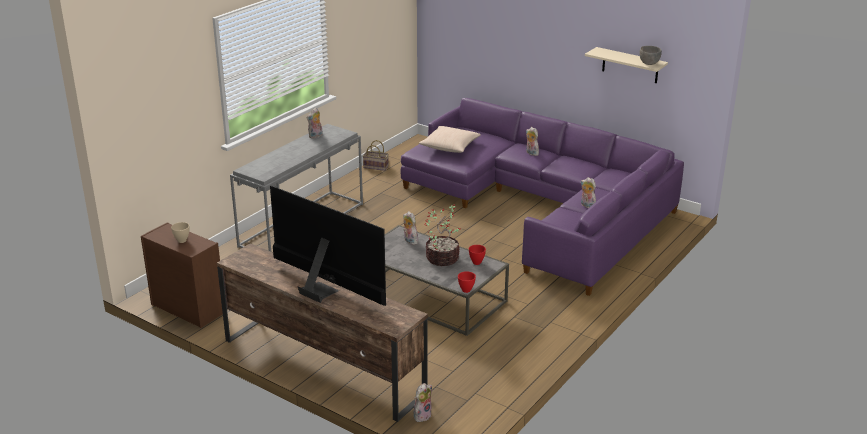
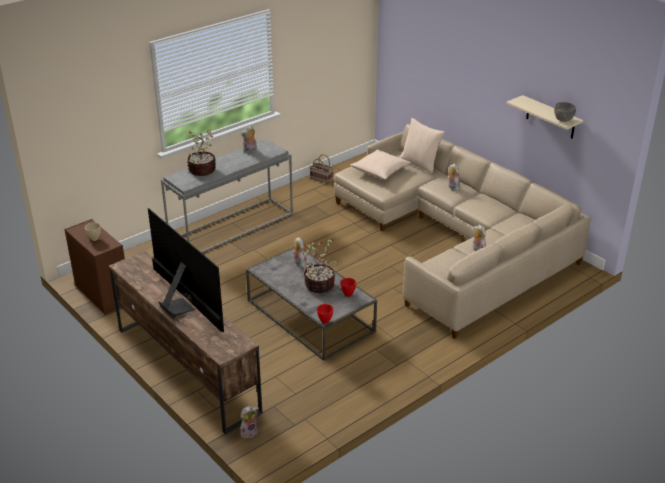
camera: 15 degrees right, 5 degrees up
(273, 160) = (201, 171): none -> potted plant
(487, 135) = (420, 164): none -> beige pillow
(543, 207) = (455, 240): purple sofa -> beige sofa

